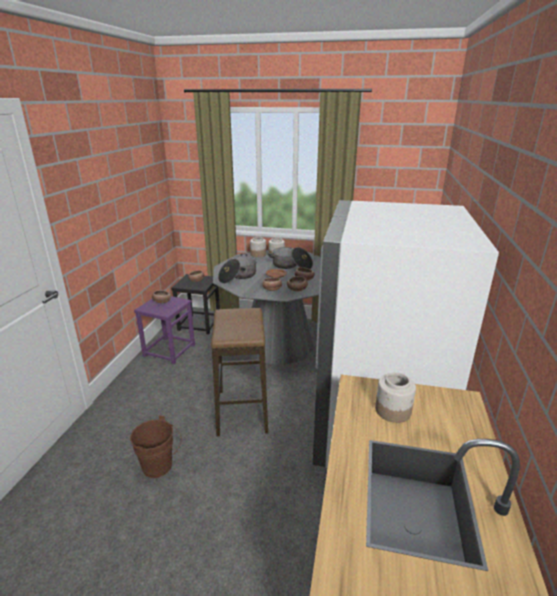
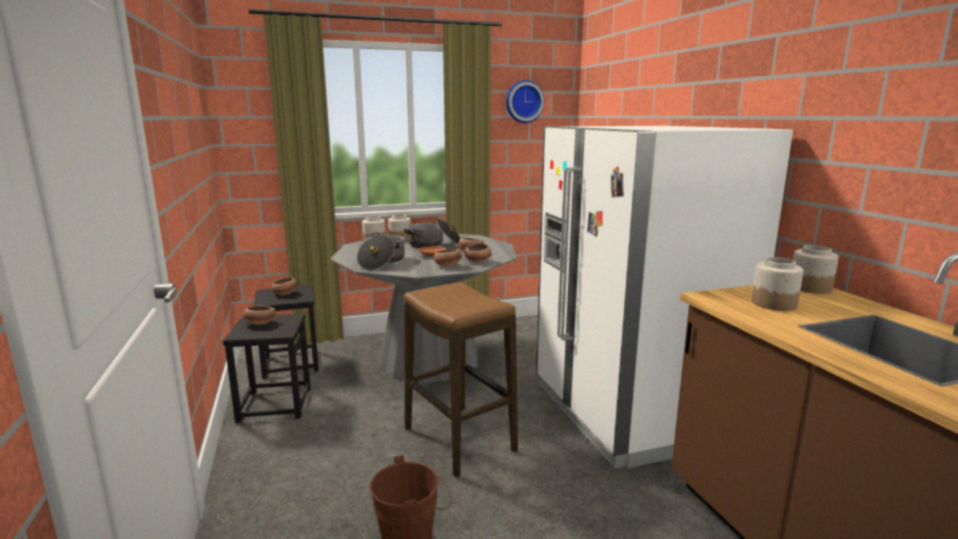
camera: 30 degrees left, 10 degrees down
(169, 350) = (274, 404): purple stool -> black stool
(392, 155) = (523, 101): none -> wall clock
(461, 403) = (809, 288): none -> jar

